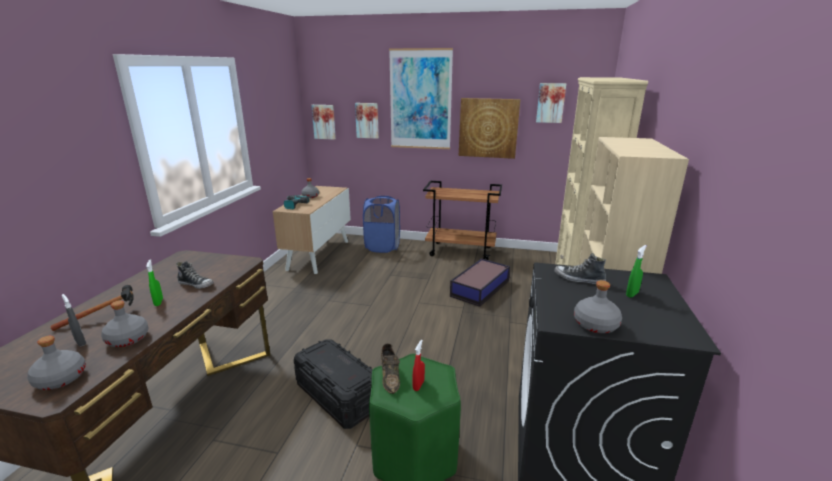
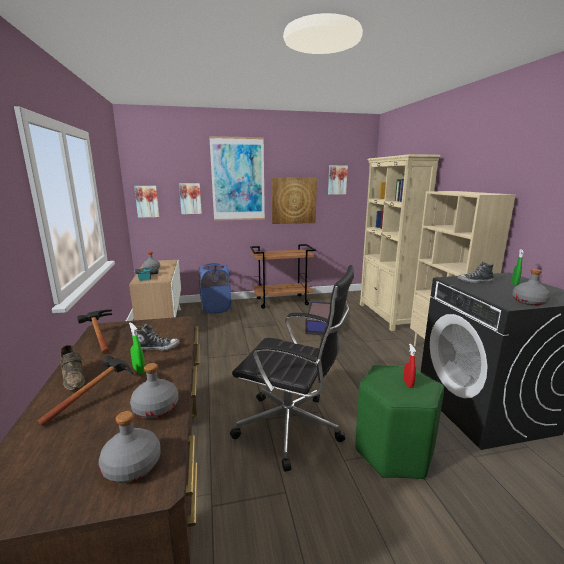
camera: 25 degrees left, 5 degrees down
(80, 342) = (99, 427): grey spray bottle -> none
(170, 264) = (98, 338): none -> hammer
(338, 395) = (292, 428): black storage box -> black office chair
(390, 377) = (382, 384): brown shoe -> brown shoe (74, 378)

